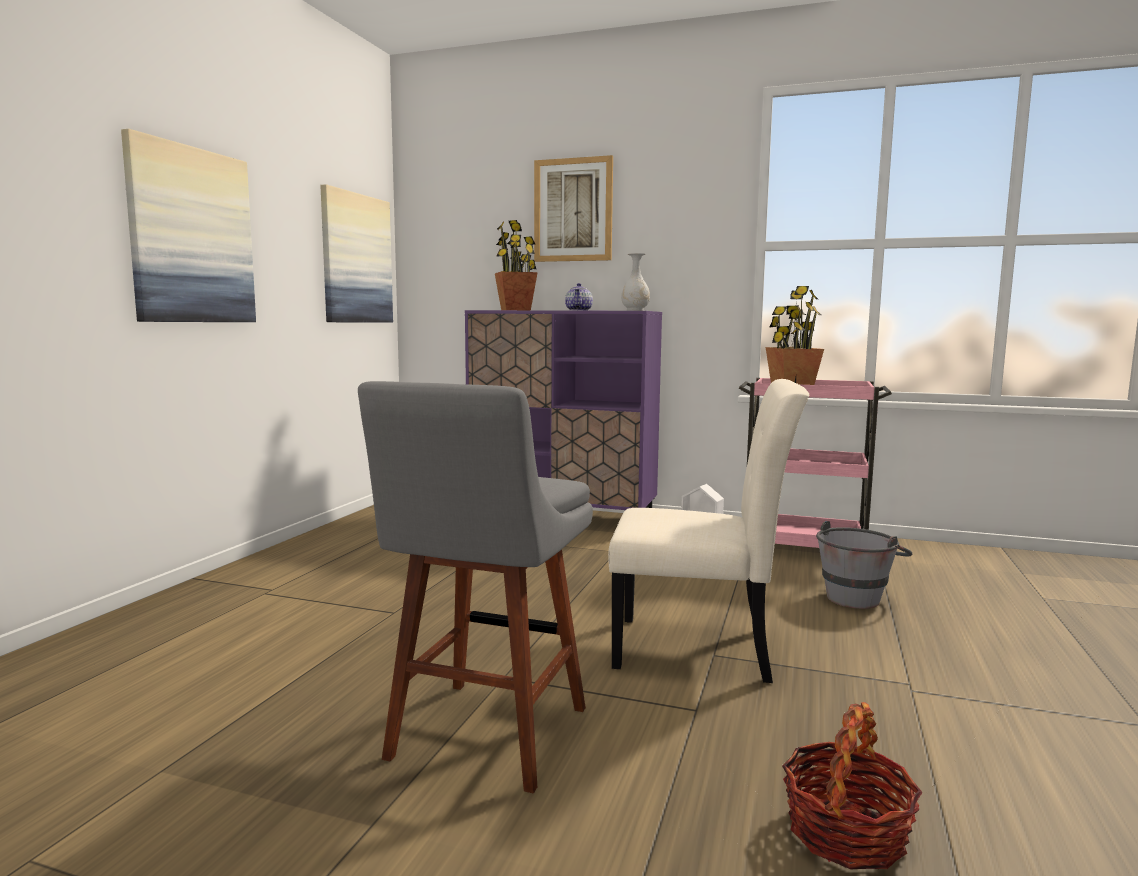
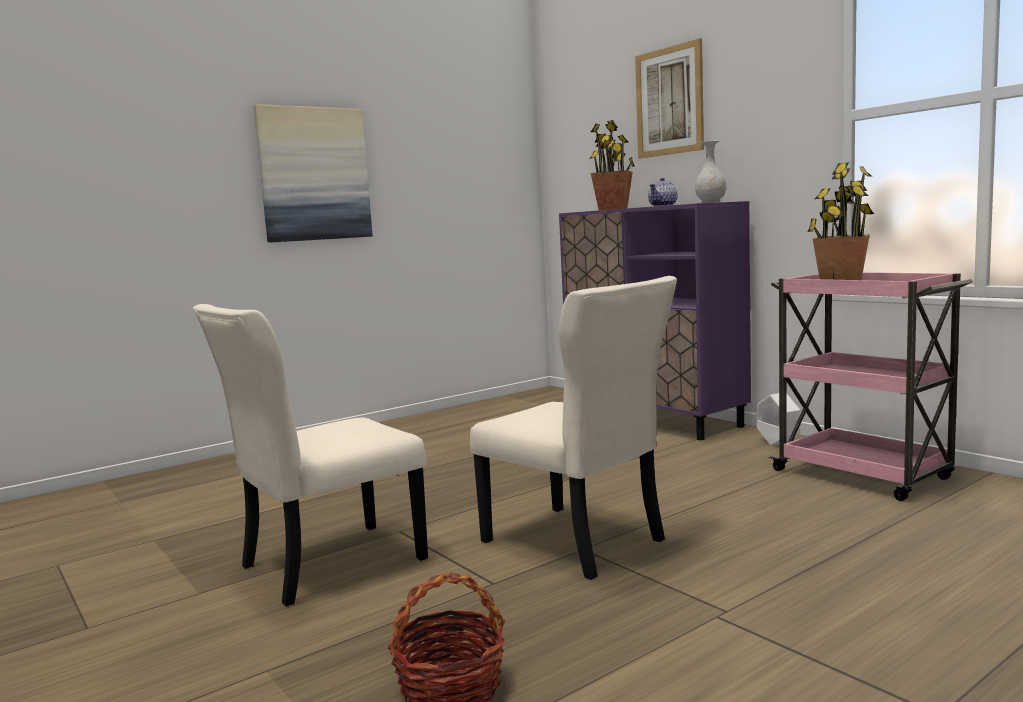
camera: 35 degrees right, 0 degrees up
(356, 259) = (487, 173): picture -> none
(484, 738) = (326, 565): grey stool -> beige chair
(858, 596) = (835, 529): grey bucket -> none

